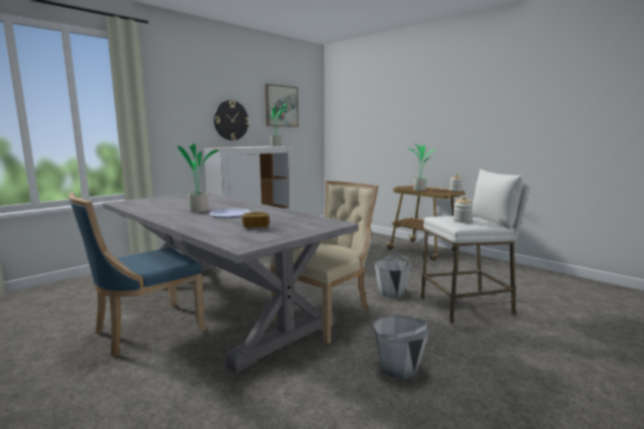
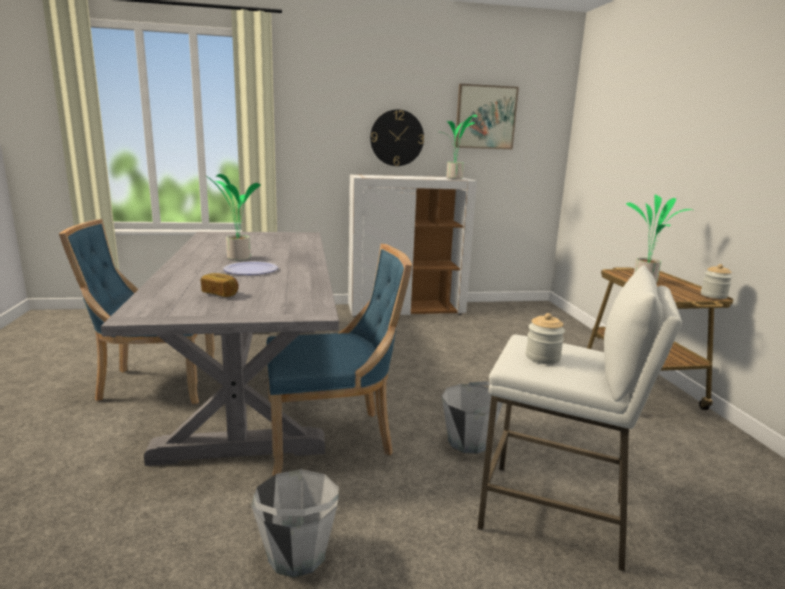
camera: 35 degrees right, 5 degrees up
(326, 315) = (333, 438): beige chair -> blue chair

